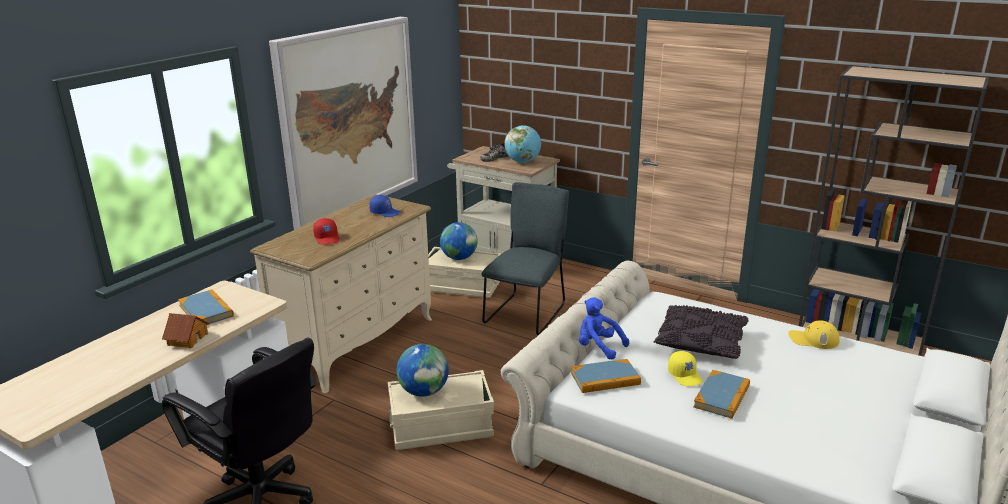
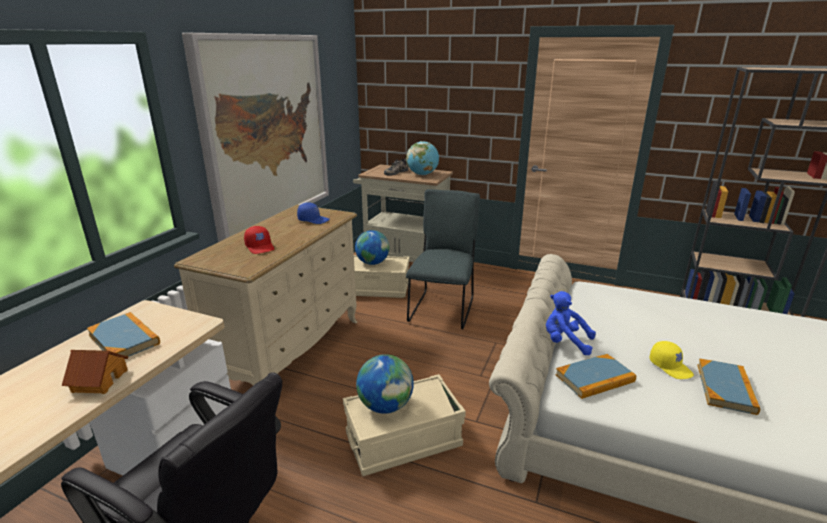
camera: 10 degrees left, 0 degrees up
(700, 342) = (659, 328): black pillow -> none
(813, 339) = (754, 317): yellow cap -> none

